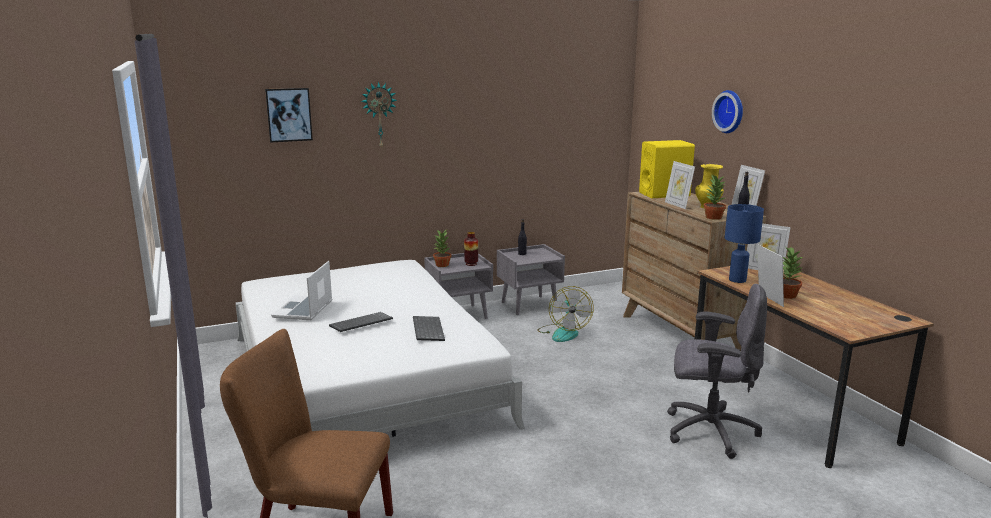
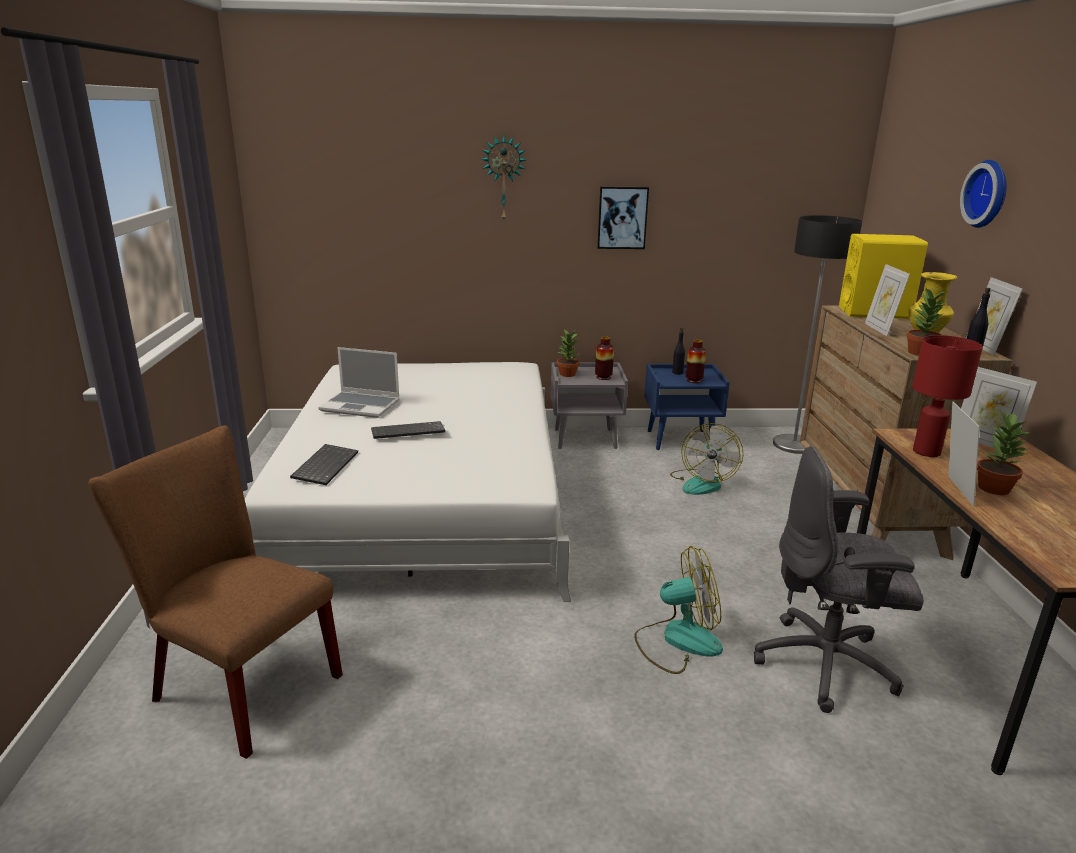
camera: 20 degrees right, 5 degrees up
(289, 114) = (393, 171): picture -> picture (622, 217)
(304, 310) = (361, 406): laptop -> laptop turned 105 degrees counterclockwise
(427, 329) = (477, 452): keyboard -> keyboard (324, 465)
(529, 305) = (680, 440): grey nightstand -> blue nightstand
(538, 258) = (694, 380): none -> vase
(609, 297) = (794, 445): none -> floor lamp
(611, 437) = (677, 641): none -> fan
(708, 431) = (827, 665): grey office chair -> grey office chair turned 150 degrees clockwise
(737, 280) = (925, 452): blue table lamp -> red table lamp

